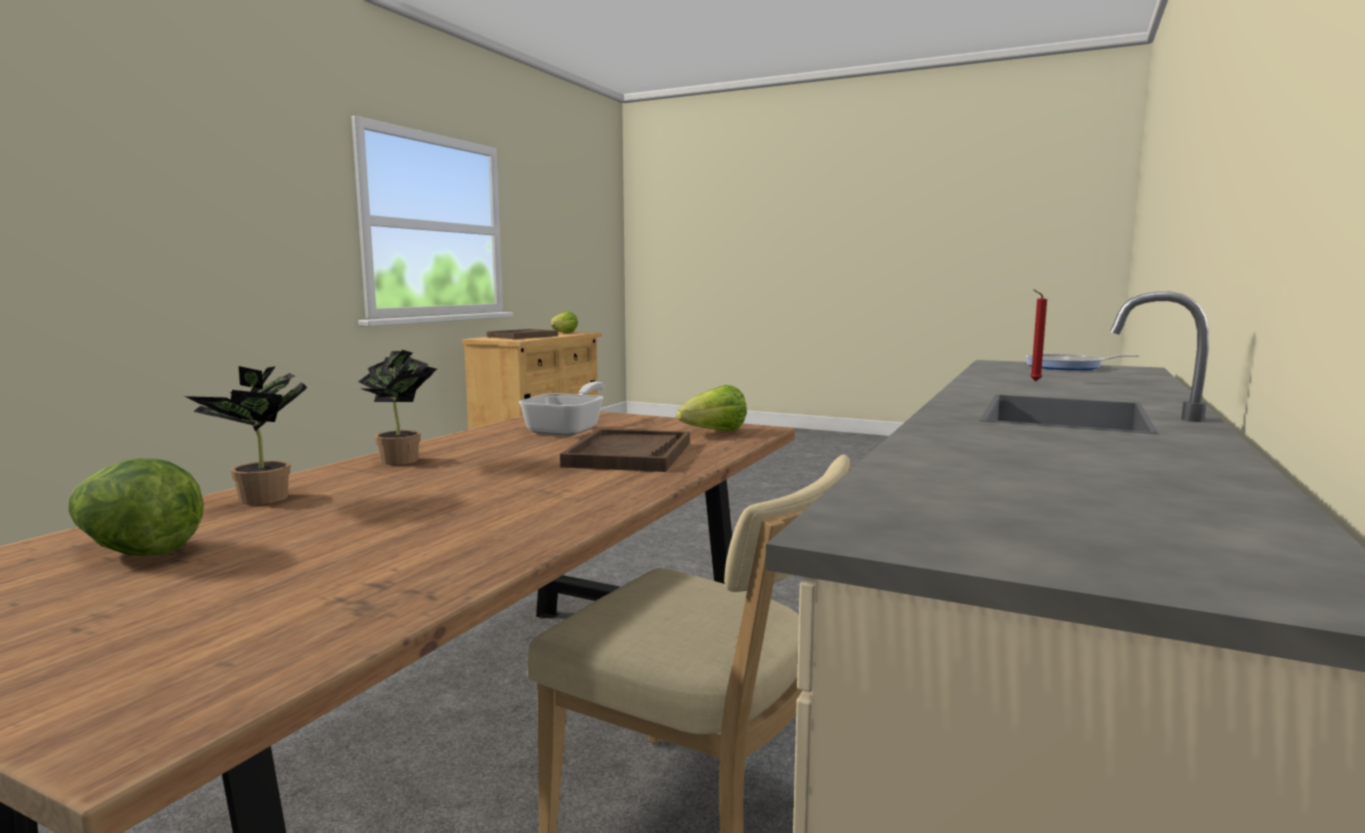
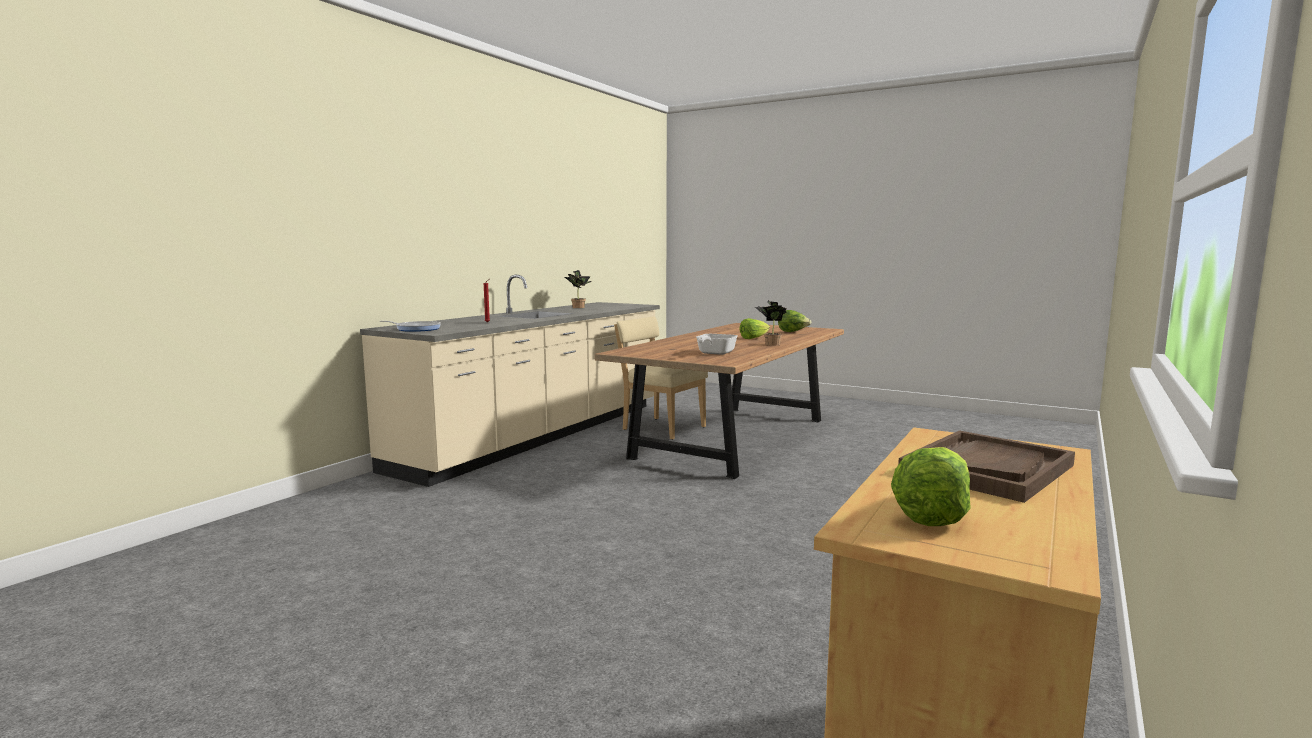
camera: 175 degrees left, 0 degrees up
(260, 500) = (791, 337): potted plant -> potted plant (578, 307)
(629, 454) = (681, 345): brown tray -> none
(713, 433) = (640, 351): lettuce -> lettuce (753, 338)

